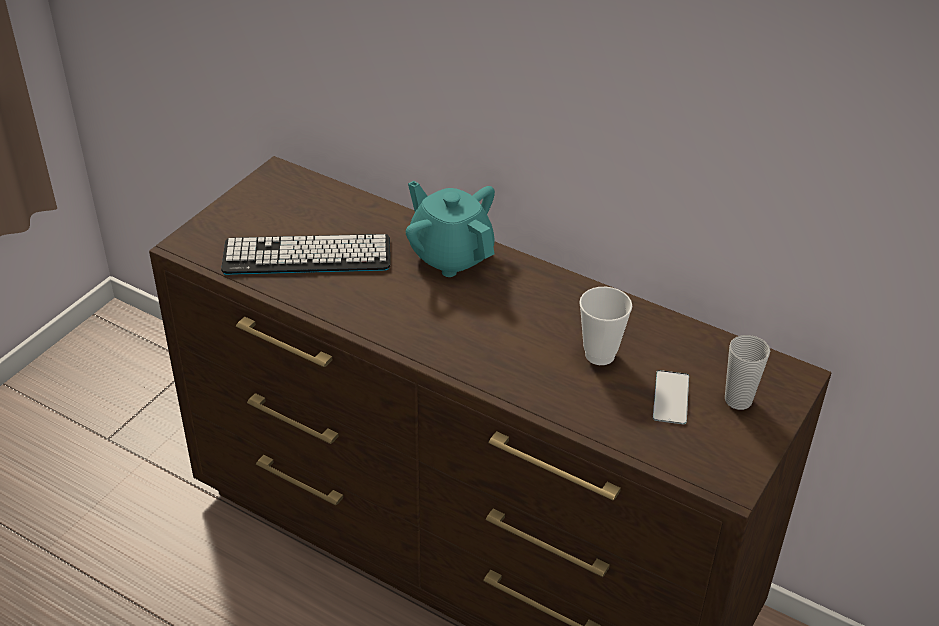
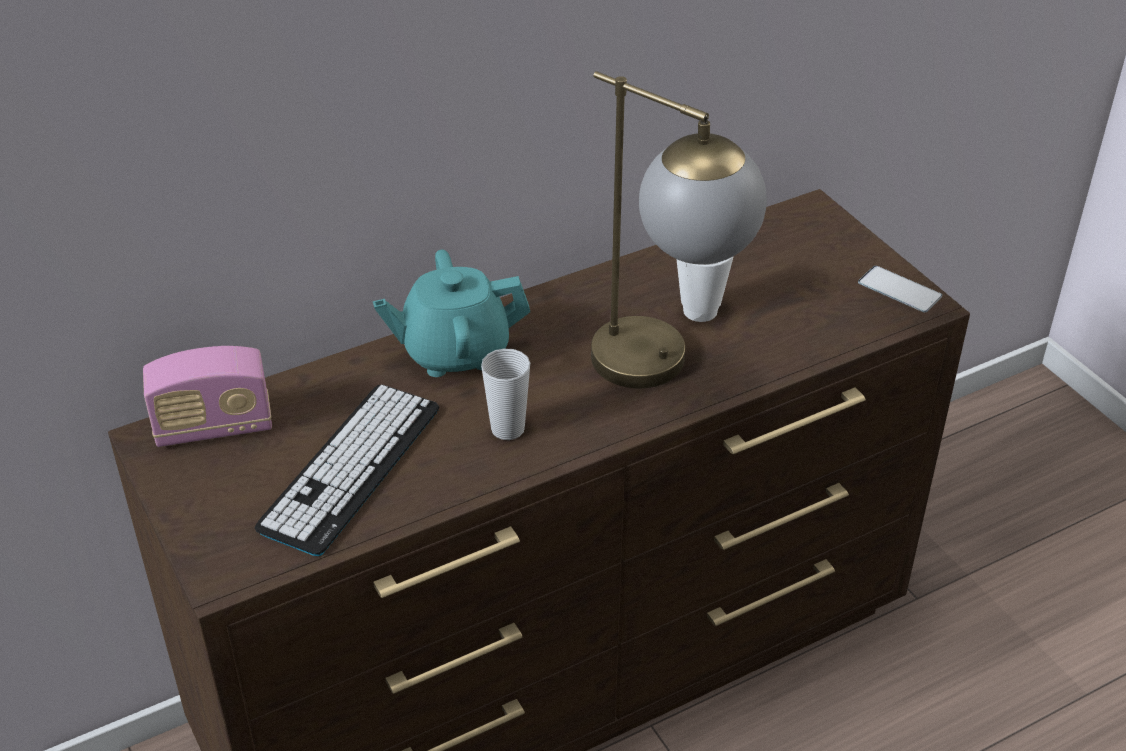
camera: 60 degrees left, 0 degrees up
(303, 190) = (214, 427): none -> radio
(514, 361) = (667, 371): none -> table lamp
(671, 397) = (792, 292): phone -> phone (899, 290)
(738, 400) = (822, 254): cup -> cup (508, 429)

